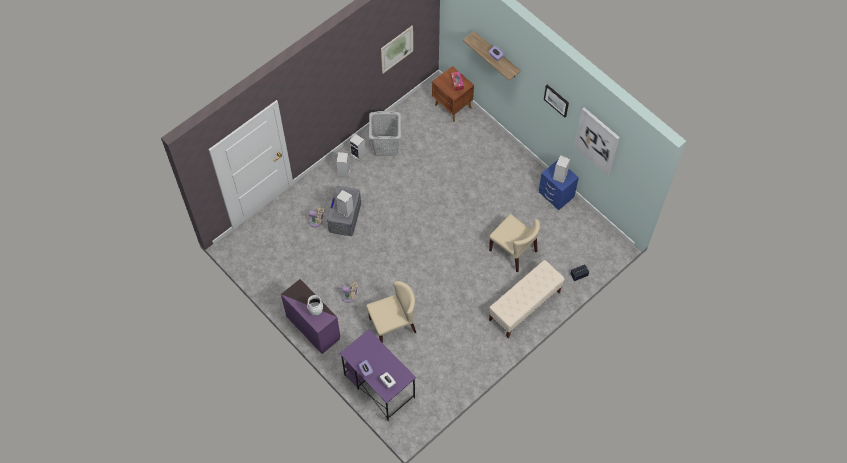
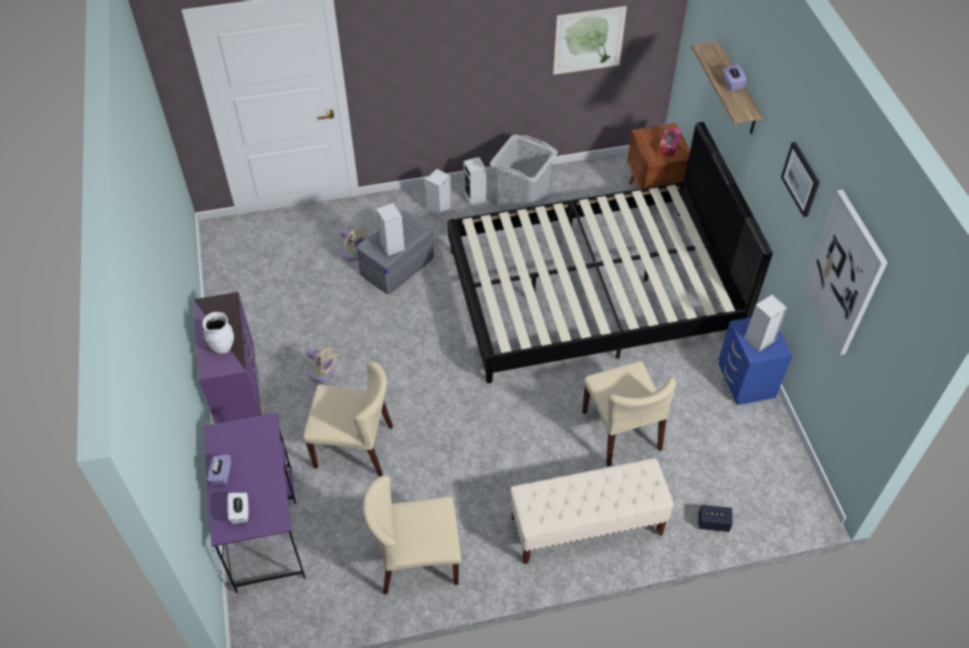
camera: 30 degrees right, 10 degrees down
(455, 183) = (592, 293): none -> black bed
(459, 362) = (417, 560): none -> beige chair

